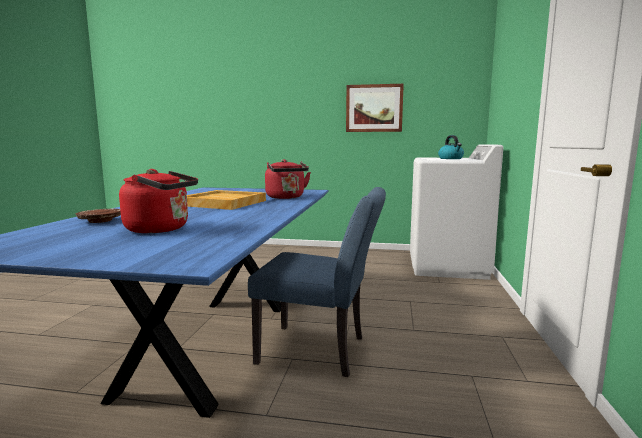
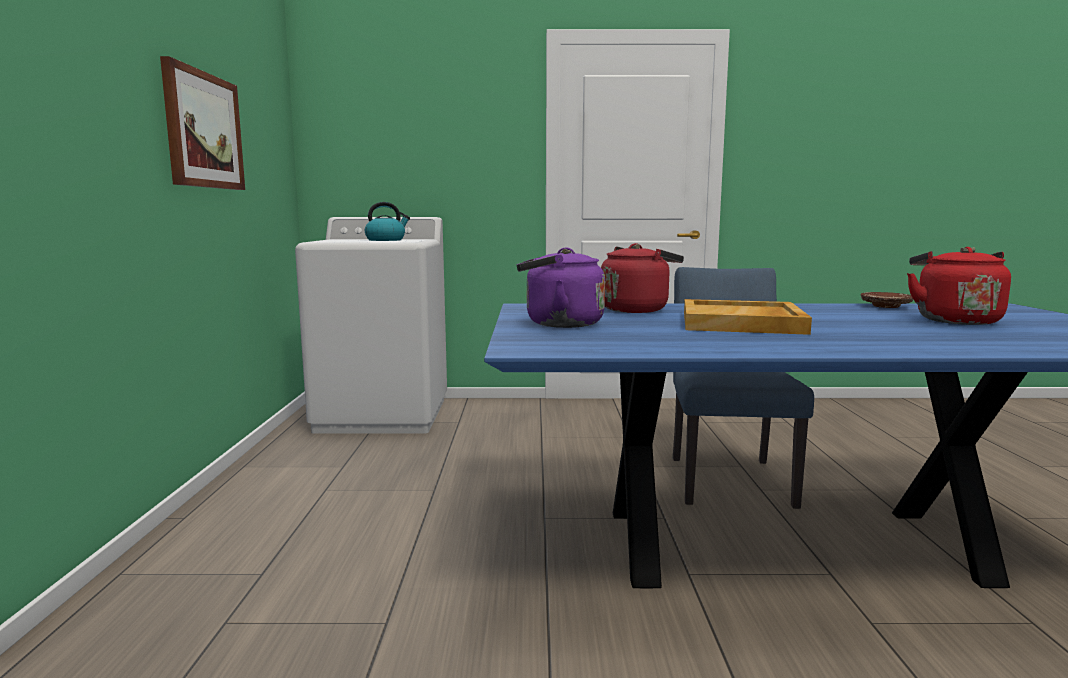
camera: 100 degrees left, 0 degrees up
(100, 221) = (998, 341): brown plate -> brown plate (886, 306)
(253, 191) = (559, 324): none -> purple kettle

